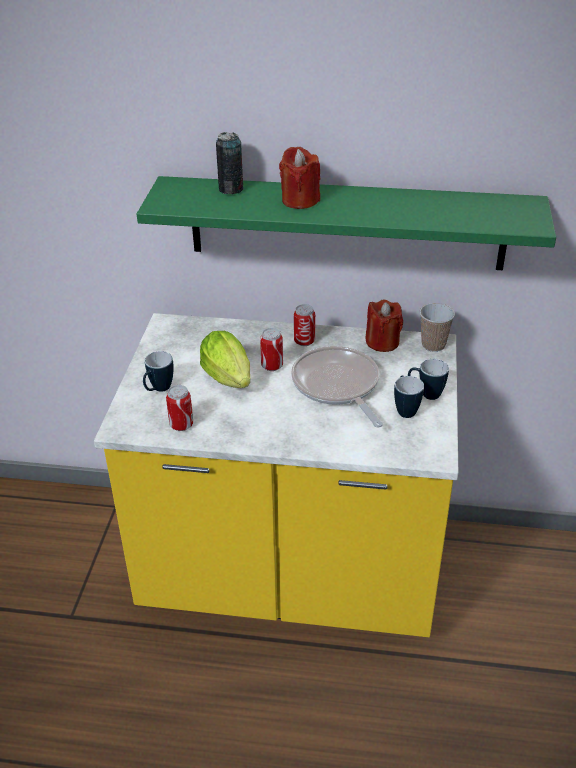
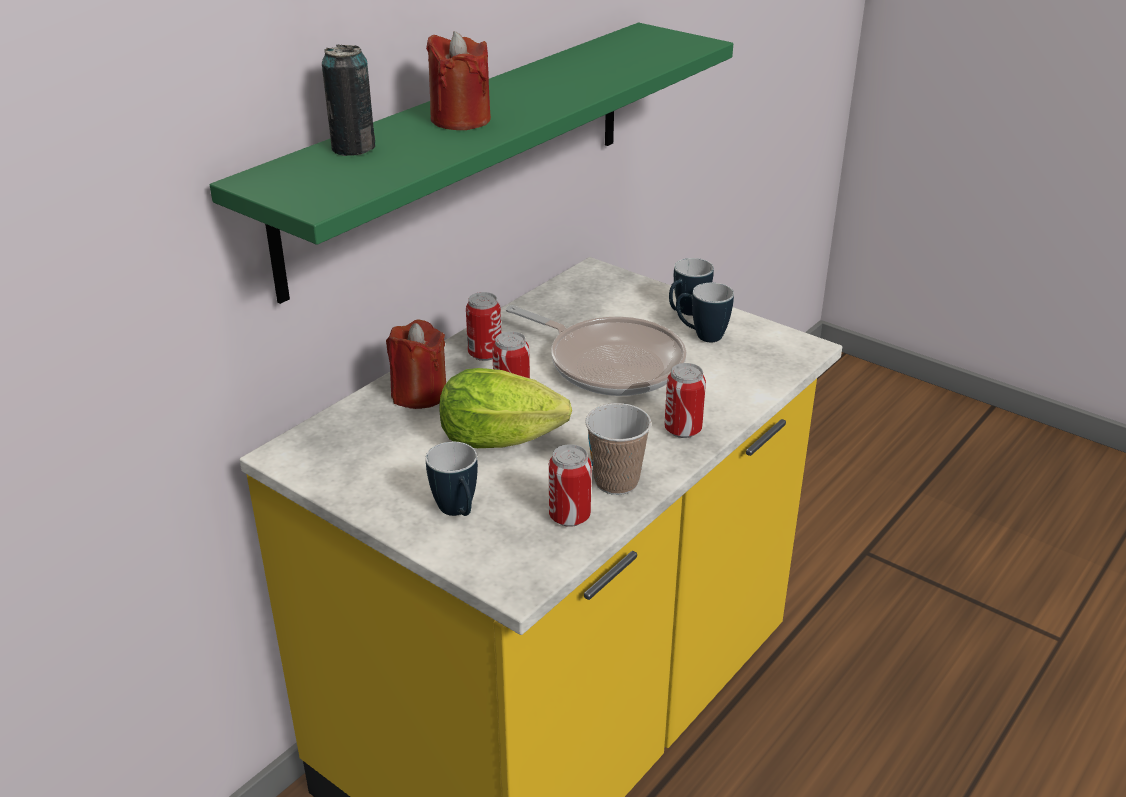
camera: 60 degrees left, 5 degrees down
(293, 436) = (683, 430): none -> can
(337, 386) = (609, 363): frying pan -> frying pan turned 150 degrees counterclockwise
(382, 342) = (552, 303): red candle -> red candle (419, 394)
(433, 345) = (596, 275): cup -> cup (616, 482)

